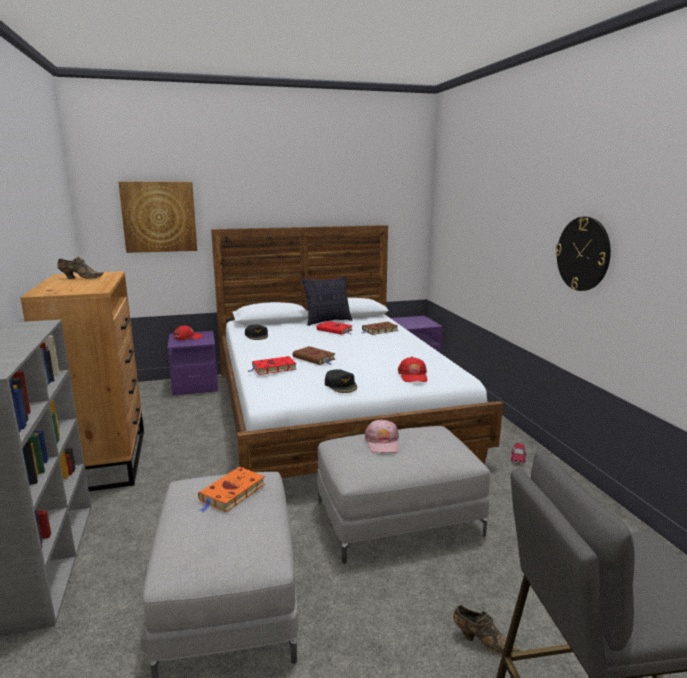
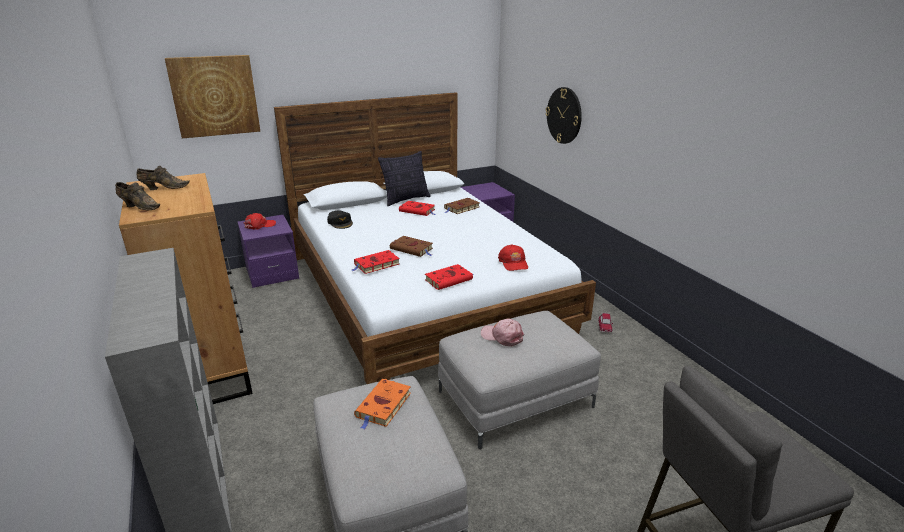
camera: 10 degrees left, 10 degrees up
(341, 385) = (449, 279): black cap -> red book
(382, 443) = (502, 336): pink cap -> pink cap turned 135 degrees clockwise
(481, 641) = (613, 503): brown shoe -> brown shoe (139, 207)
(583, 254) = (670, 140): wall clock -> wall clock (564, 115)

